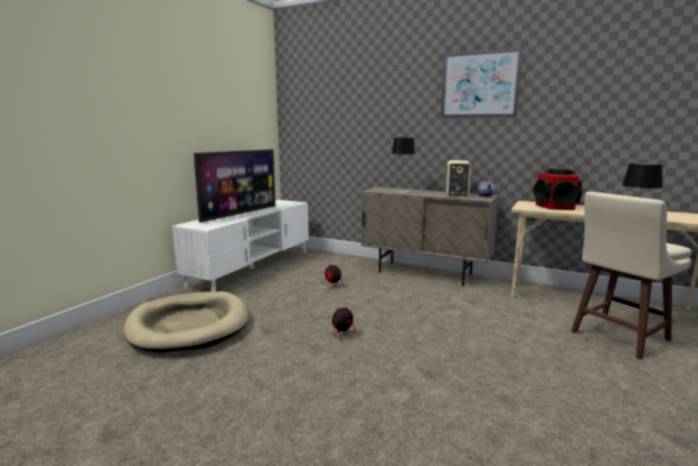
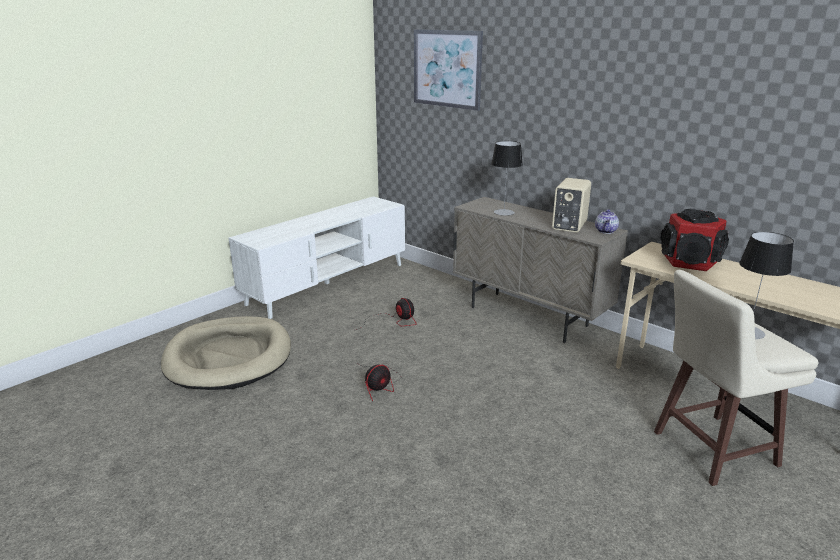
camera: 15 degrees right, 10 degrees up
(239, 213) = (311, 221): television -> none
(479, 84) = (615, 77): picture -> picture (447, 69)

